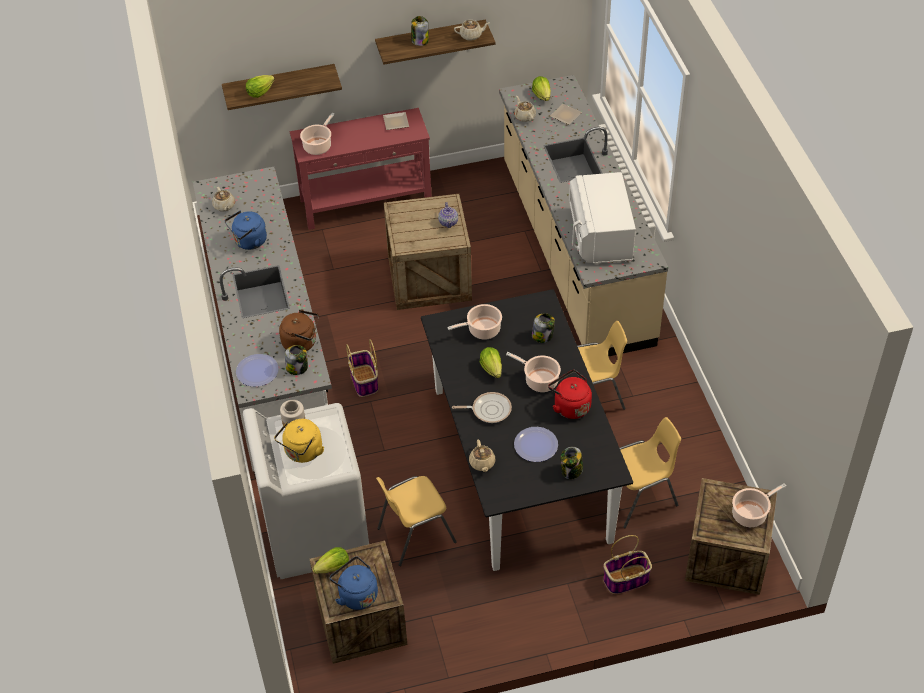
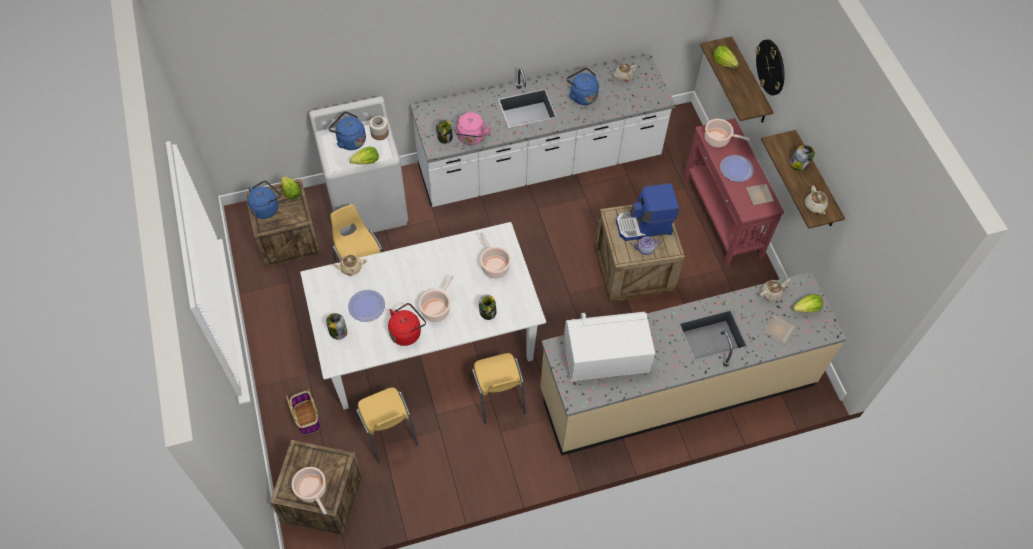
camera: 85 degrees right, 10 degrees up
(257, 371) = (442, 113): plate -> plate (736, 169)
(301, 37) = (771, 67): none -> wall clock
(302, 343) = (471, 138): brown kettle -> pink kettle
(302, 453) = (350, 140): yellow kettle -> blue kettle
(364, 381) = (514, 227): basket -> none
(418, 221) = (644, 226): none -> coffee machine
(489, 410) = (406, 272): frying pan -> none
(492, 368) = (451, 274): lettuce -> lettuce (366, 162)
(519, 463) = (427, 340): black dining table -> white dining table

